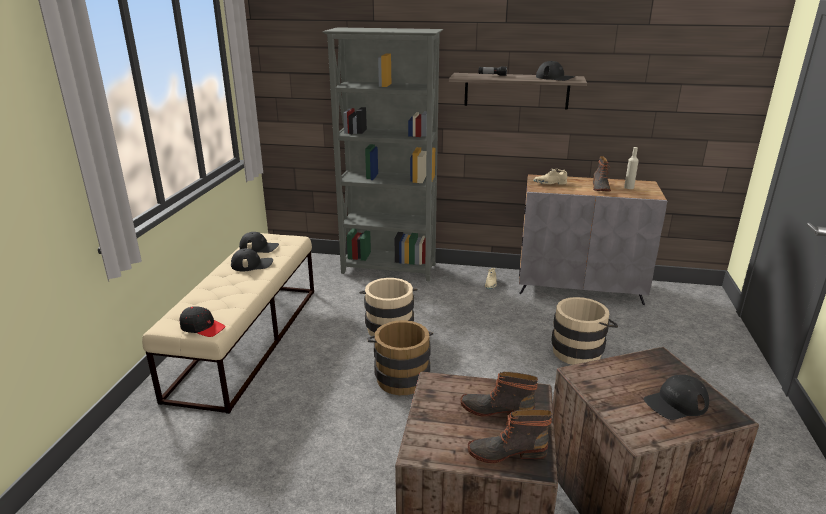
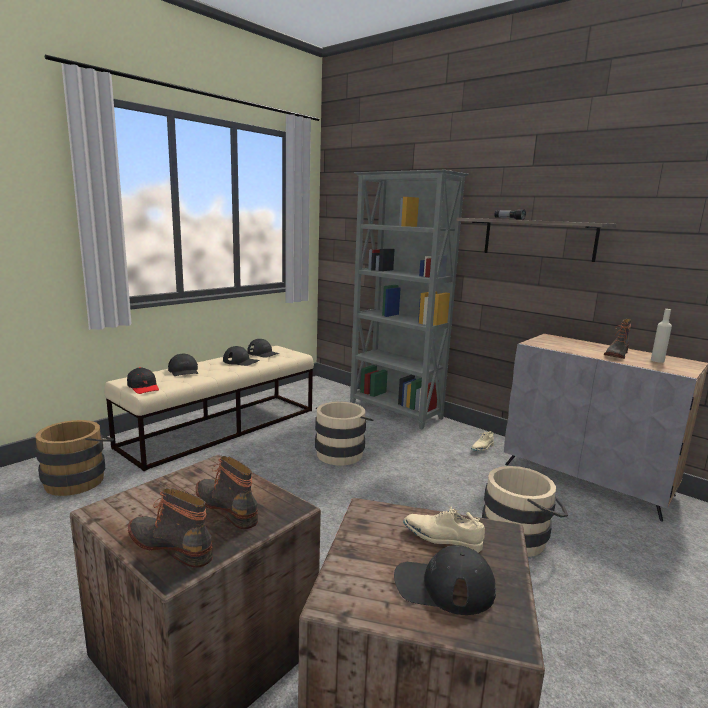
camera: 30 degrees right, 10 degrees down
(400, 376) = (303, 493): brown bucket -> brown bucket (79, 479)
(550, 183) = (556, 342): beige shoe -> beige shoe (441, 539)
(555, 78) = (574, 221): black cap -> black cap (184, 371)

